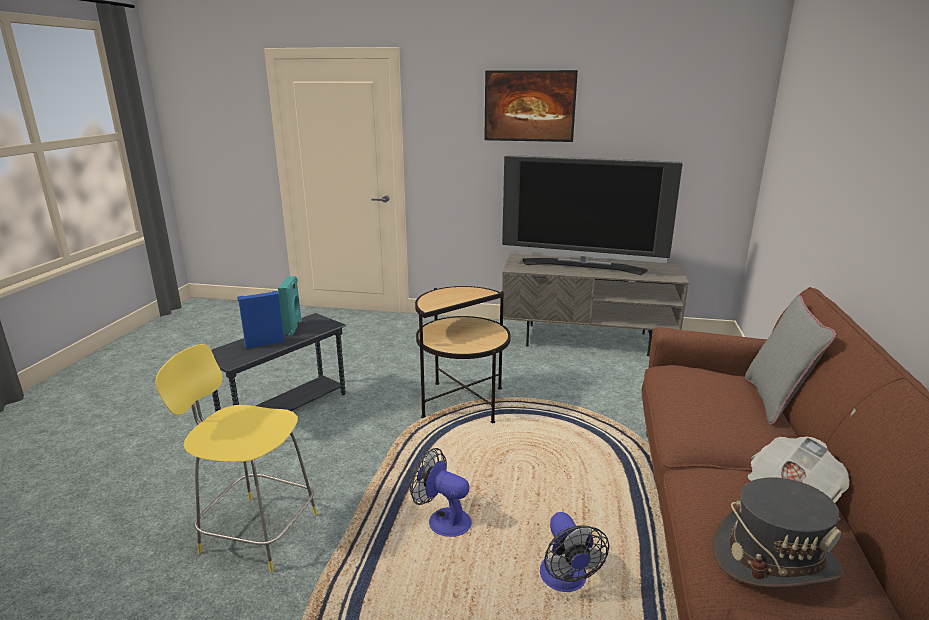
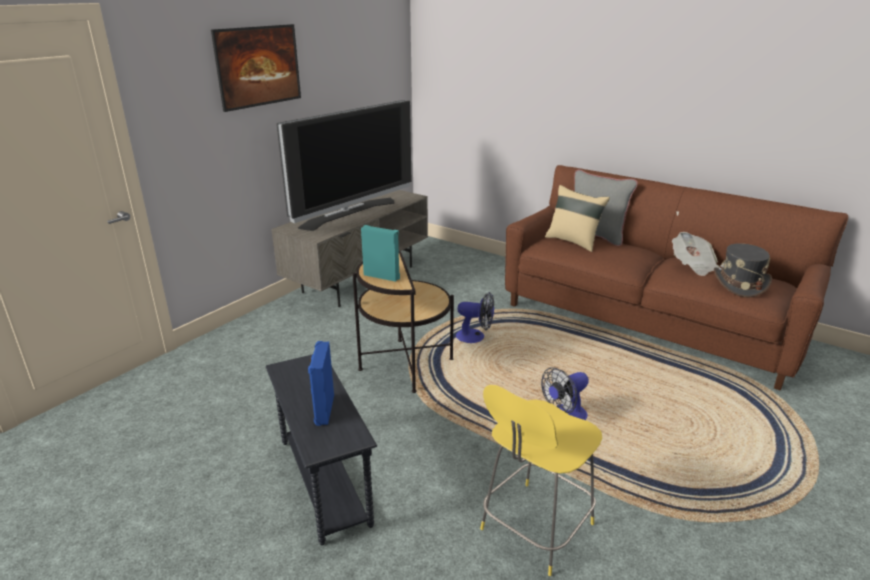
camera: 65 degrees left, 5 degrees up
(293, 328) = (299, 385): turquoise speaker -> turquoise speaker (382, 276)
(566, 581) = (643, 384): fan -> fan (475, 337)
(719, 386) = (573, 241): none -> beige pillow

